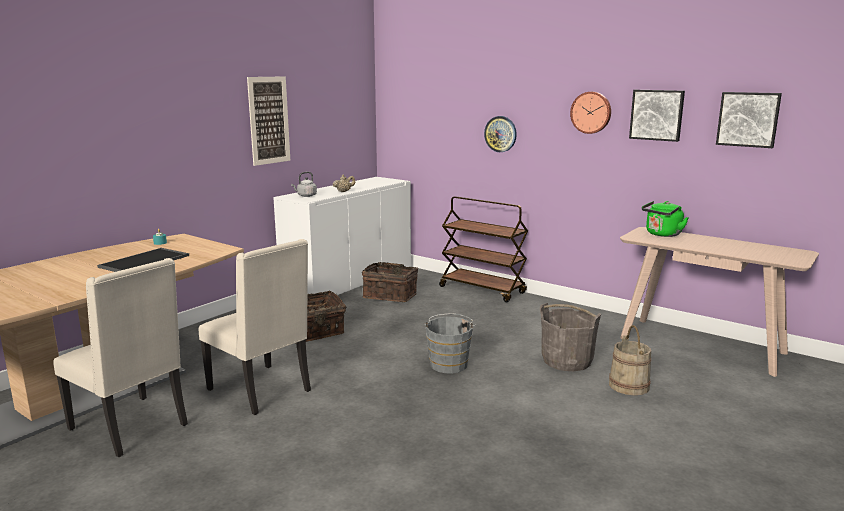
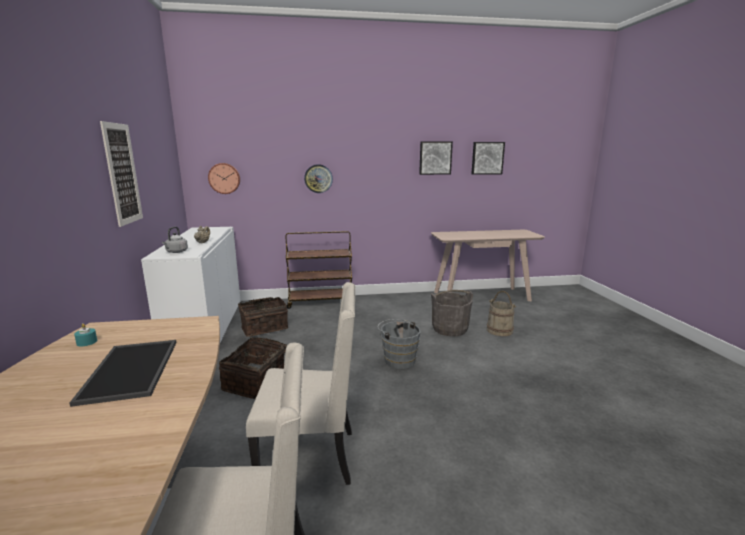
camera: 45 degrees left, 0 degrees up
(591, 112) = (390, 158): wall clock -> wall clock (224, 178)
(662, 234) = (453, 234): green kettle -> none

